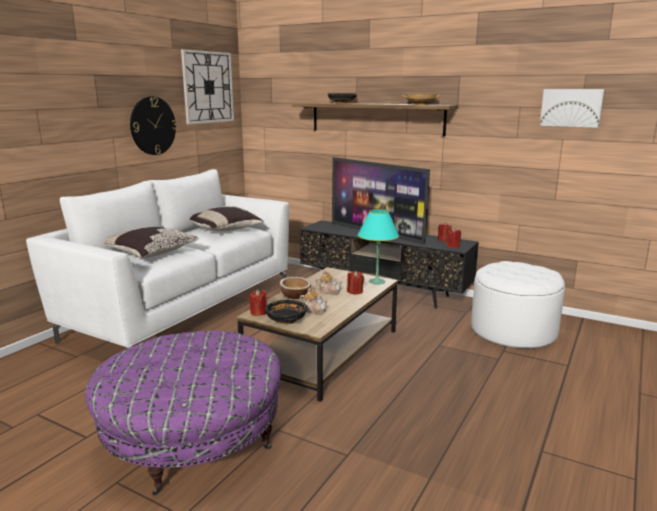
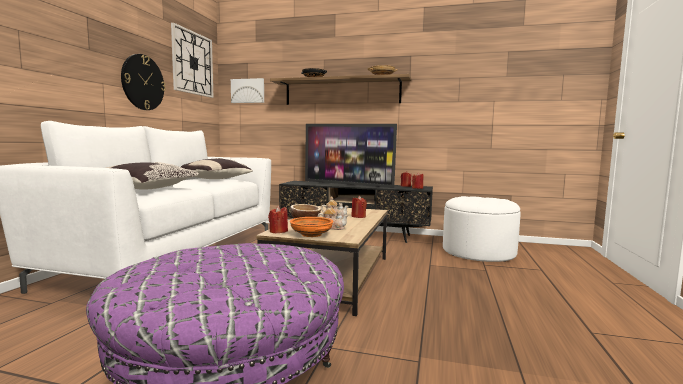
camera: 15 degrees left, 10 degrees down
(286, 320) = (312, 234): black bowl -> orange bowl
(377, 282) = (371, 211): turquoise table lamp -> none
(571, 107) = (499, 76): picture -> picture (248, 91)

